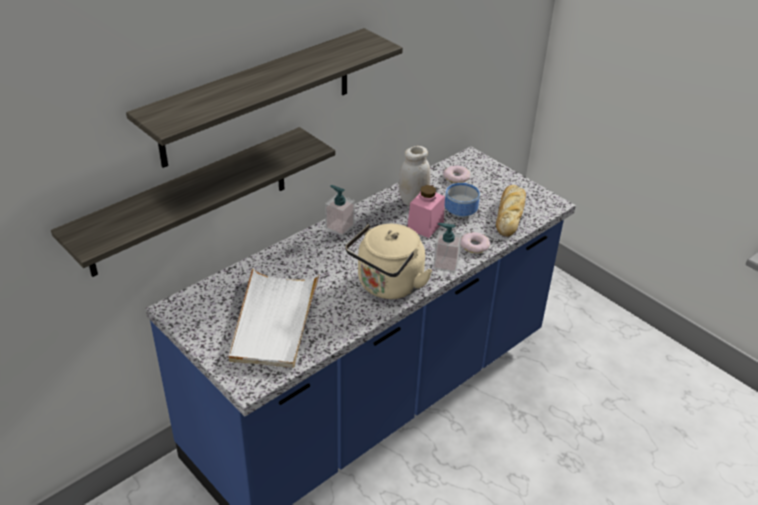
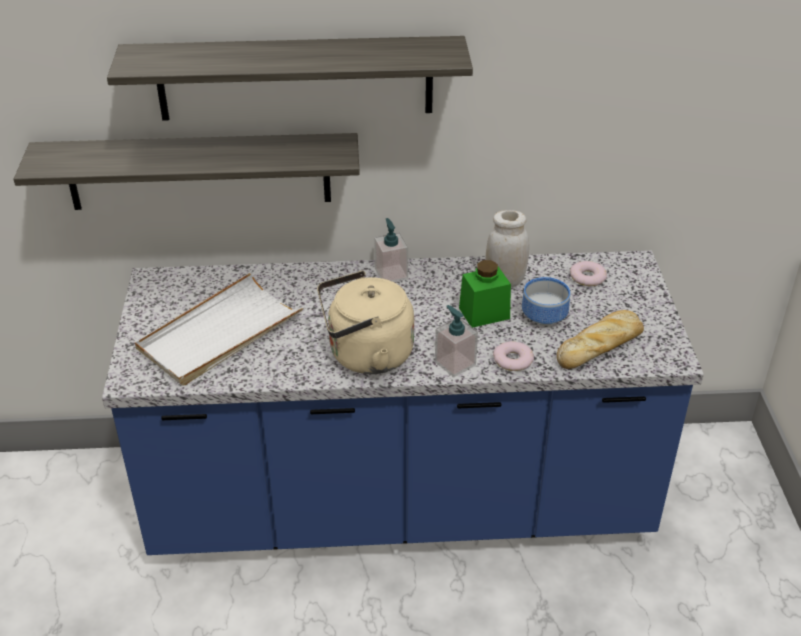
camera: 40 degrees right, 0 degrees up
(425, 225) = (484, 313): pink jar -> green jar

